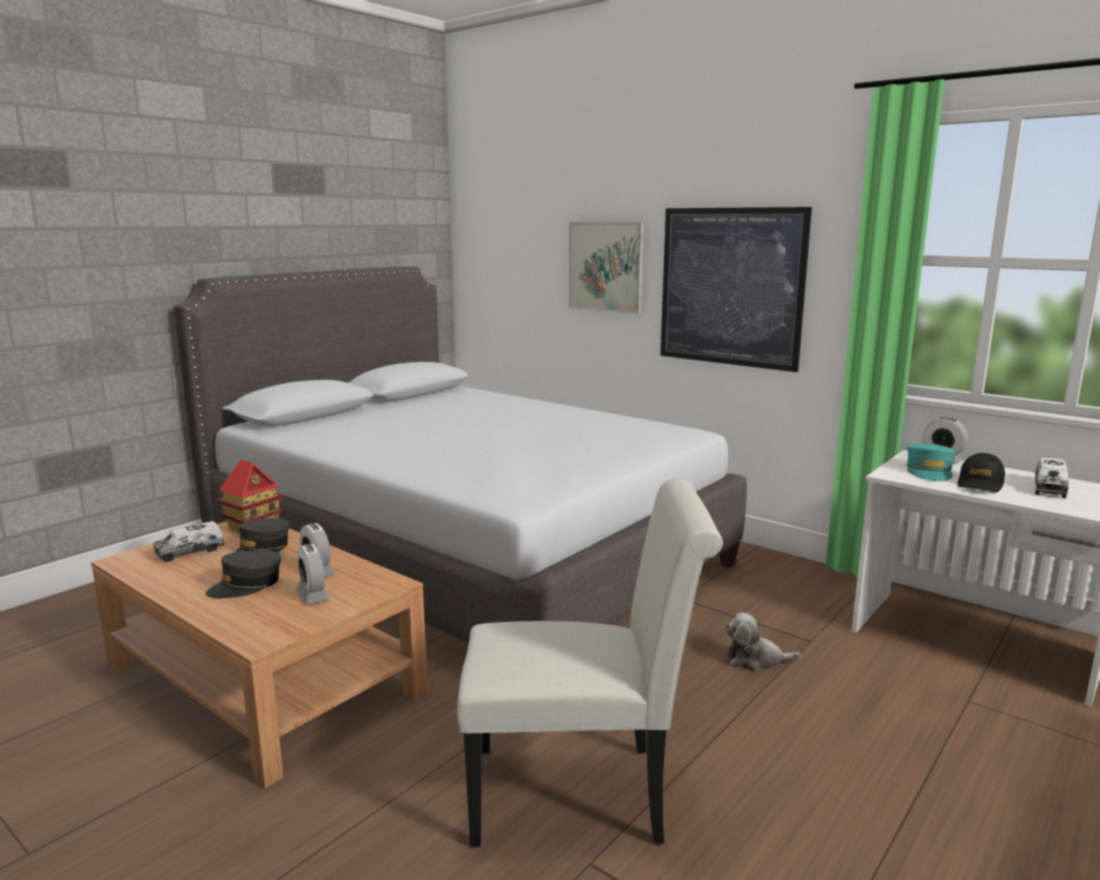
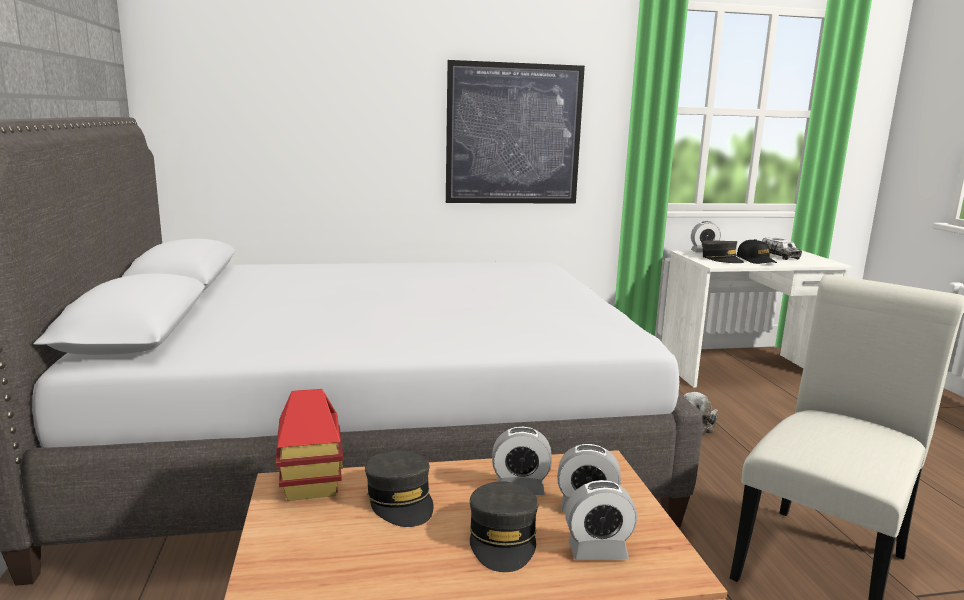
camera: 50 degrees left, 0 degrees up
(190, 552) = (324, 548): toy truck -> none
(259, 612) = (597, 551): none -> alarm clock
(606, 266) = (375, 117): picture -> none
(929, 471) = (721, 259): turquoise cap -> grey cap

